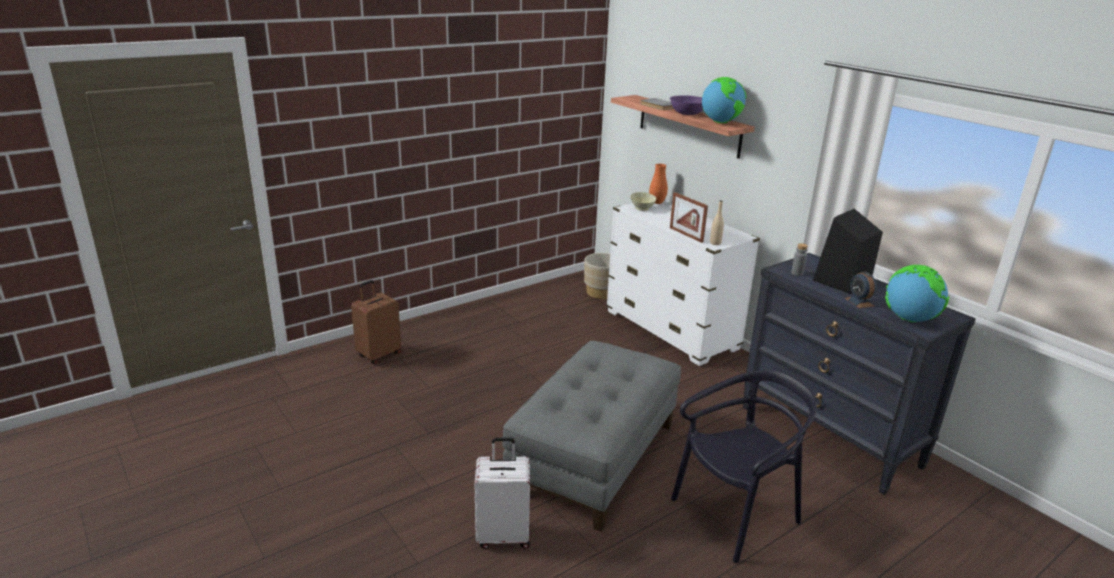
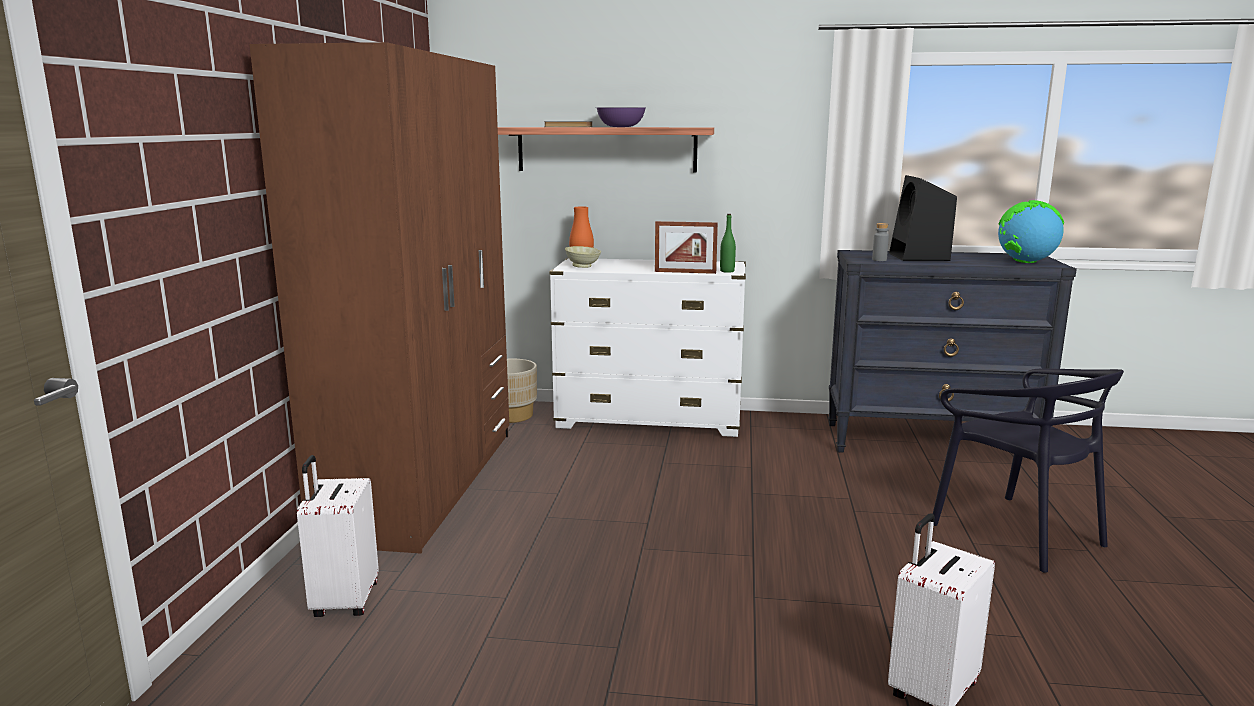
camera: 45 degrees left, 10 degrees down
(378, 354) = (344, 601): brown suitcase -> white suitcase
(494, 314) = (423, 482): none -> brown wardrobe
(594, 458) = (831, 558): grey ottoman -> none
(715, 243) = (727, 271): beige bottle -> green bottle
(720, 122) = (678, 127): globe -> none
(736, 515) = (1017, 532): black chair -> black chair turned 135 degrees clockwise
(859, 302) = (971, 262): alarm clock -> none

